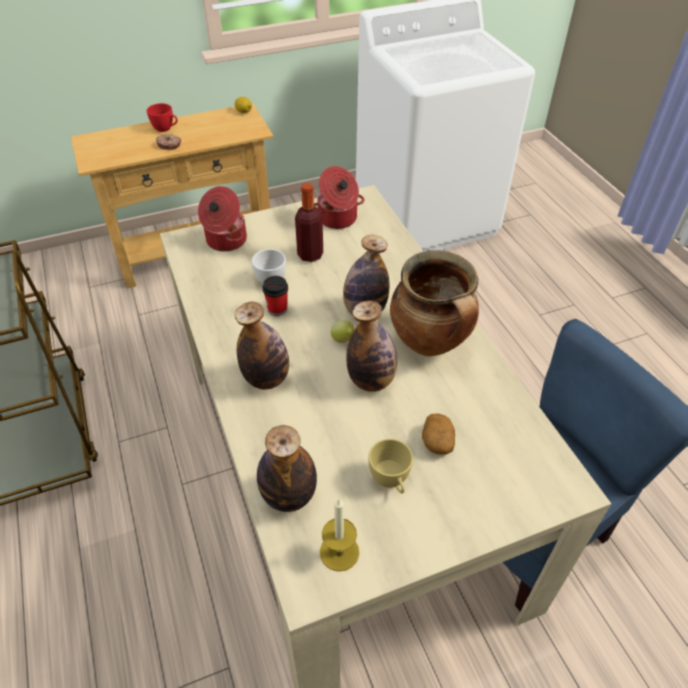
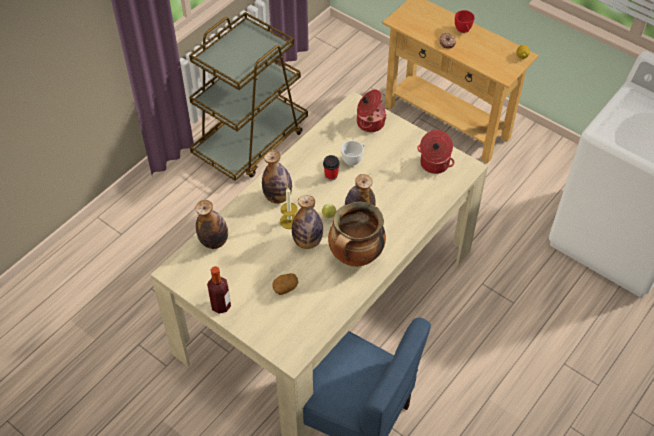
camera: 60 degrees right, 5 degrees up
(310, 255) = (388, 167): bottle -> bottle (221, 305)
(339, 552) = (196, 274): candle -> candle (289, 221)
(391, 481) = (247, 278): yellow cup -> none

